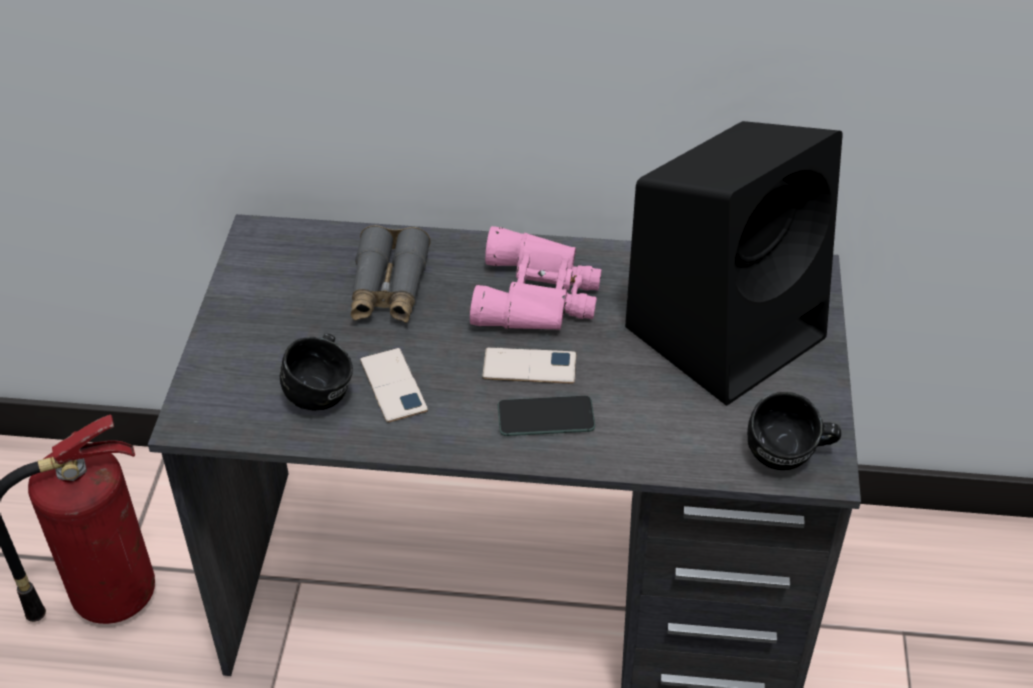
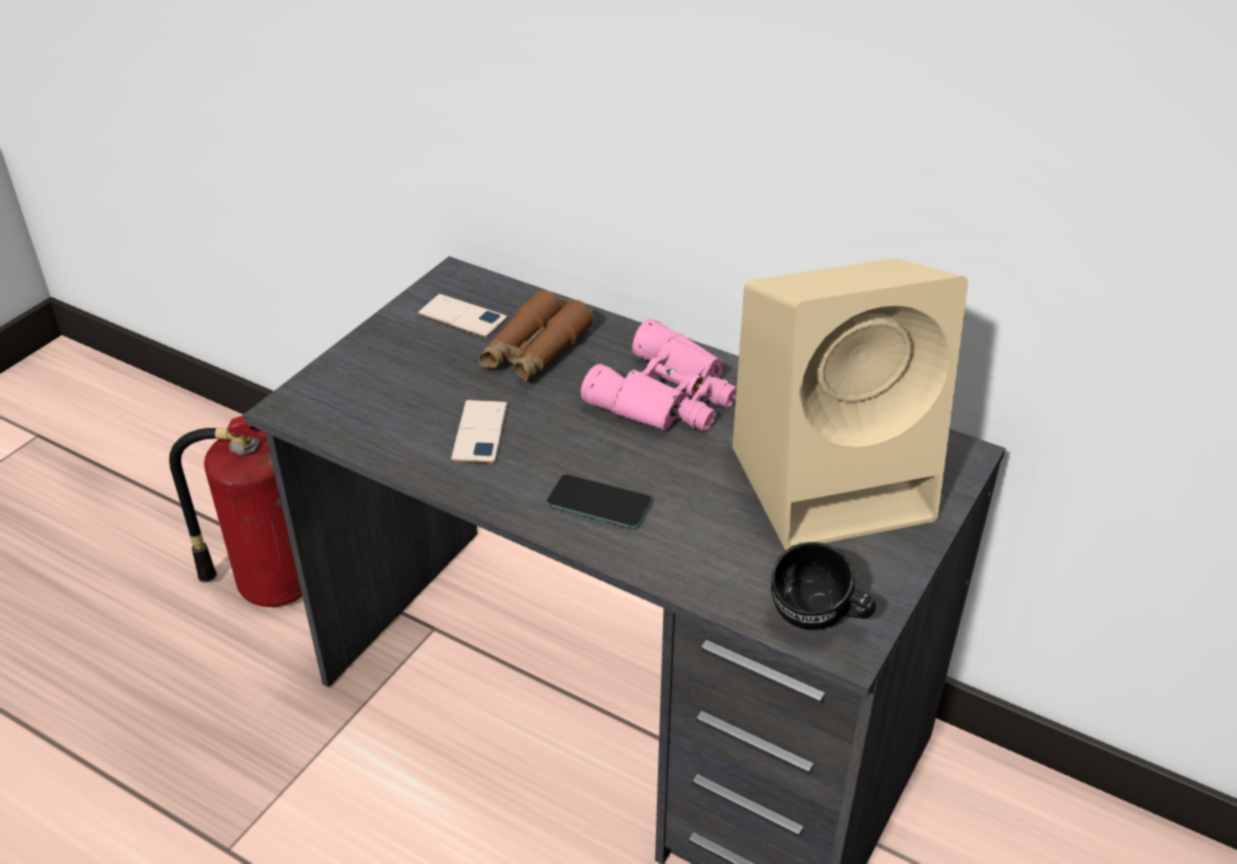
camera: 25 degrees right, 5 degrees down
(324, 391) = (416, 418): black mug -> none
(389, 288) = (535, 351): grey binoculars -> brown binoculars
(529, 366) = (615, 454): phone -> phone (462, 316)
(727, 329) = (836, 481): black speaker -> beige speaker

